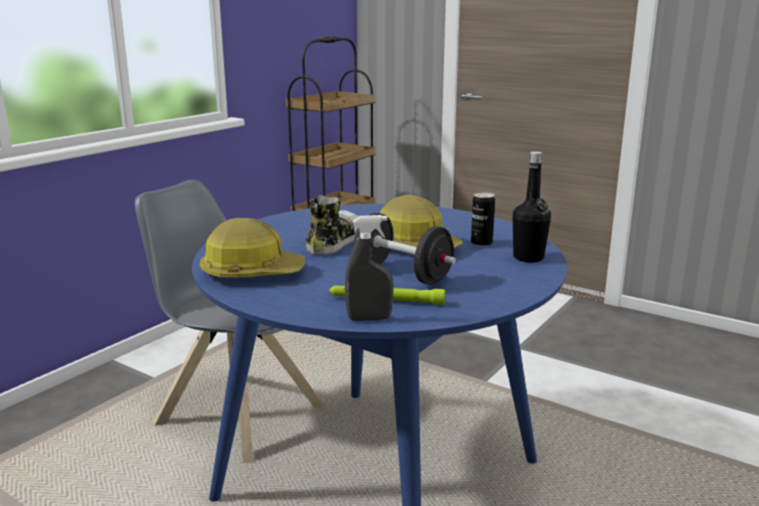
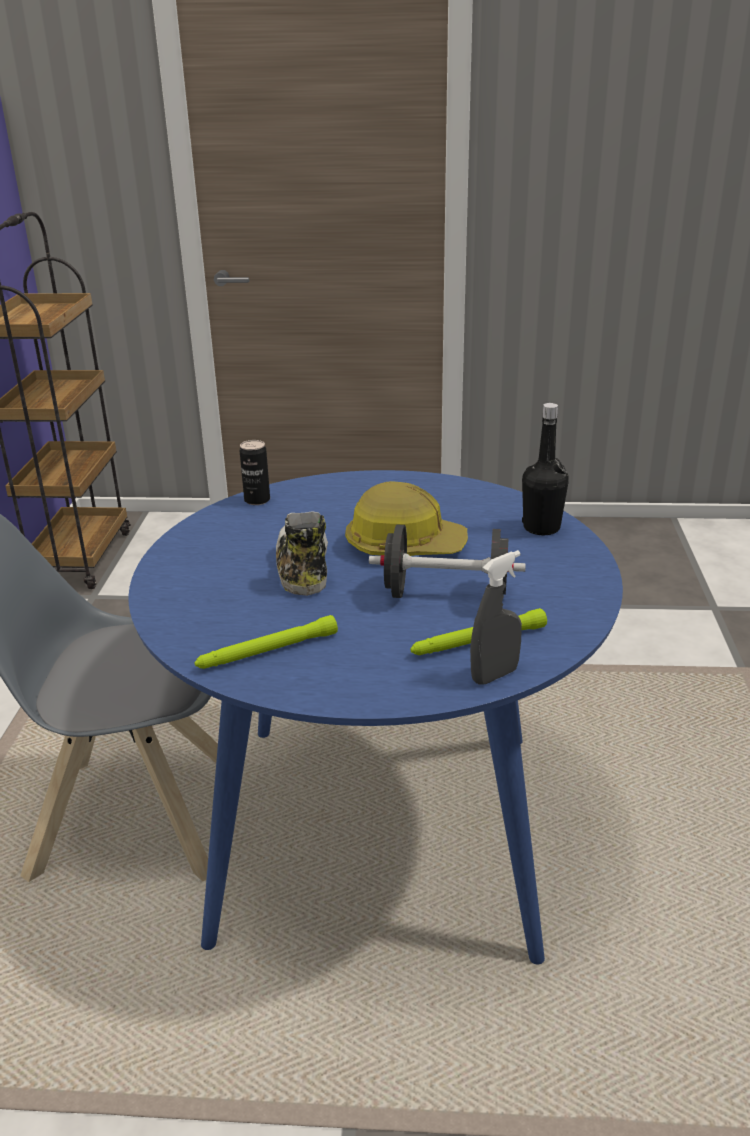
camera: 30 degrees left, 10 degrees up
(251, 273) = (267, 651): hard hat -> green flashlight
(481, 243) = (469, 519): can -> can (257, 500)

